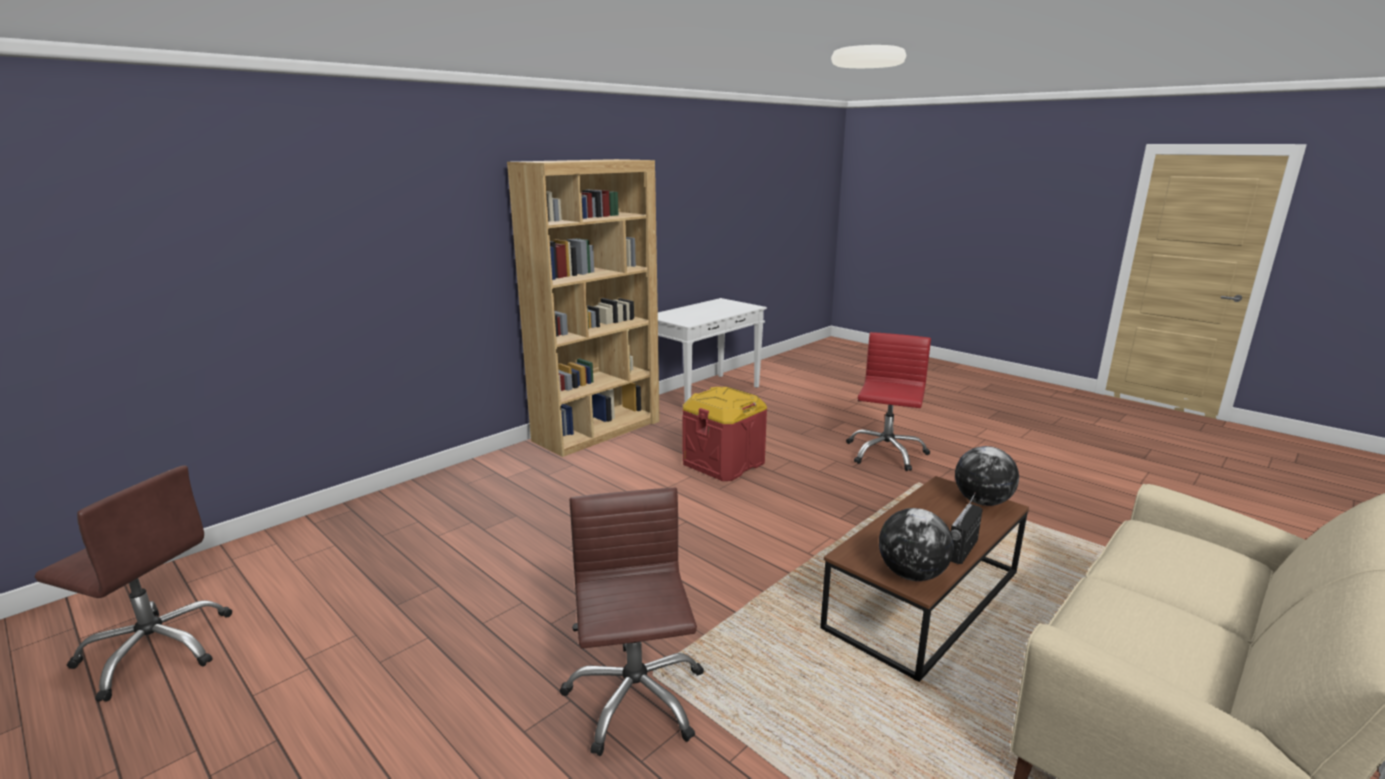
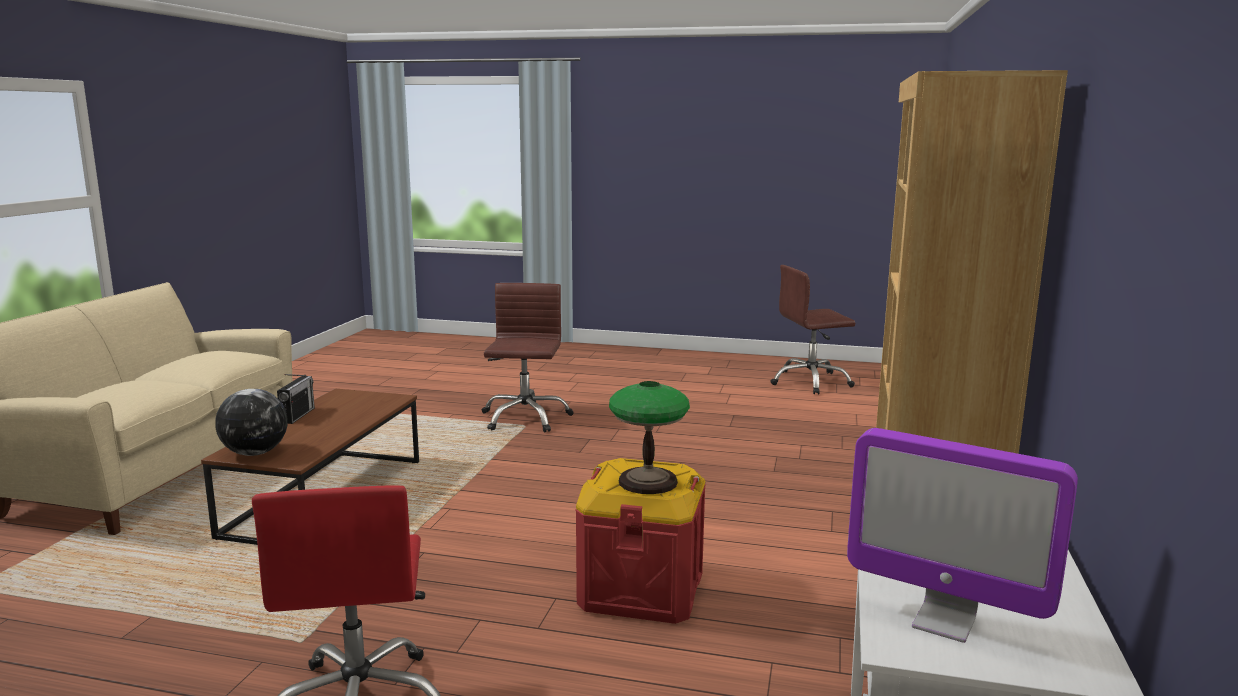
camera: 150 degrees right, 5 degrees down
(634, 698) = (525, 418): brown office chair -> brown office chair turned 135 degrees counterclockwise
(726, 394) = (647, 482): none -> table lamp
(735, 307) = (944, 622): none -> monitor
(911, 574) = (345, 397): globe -> none

